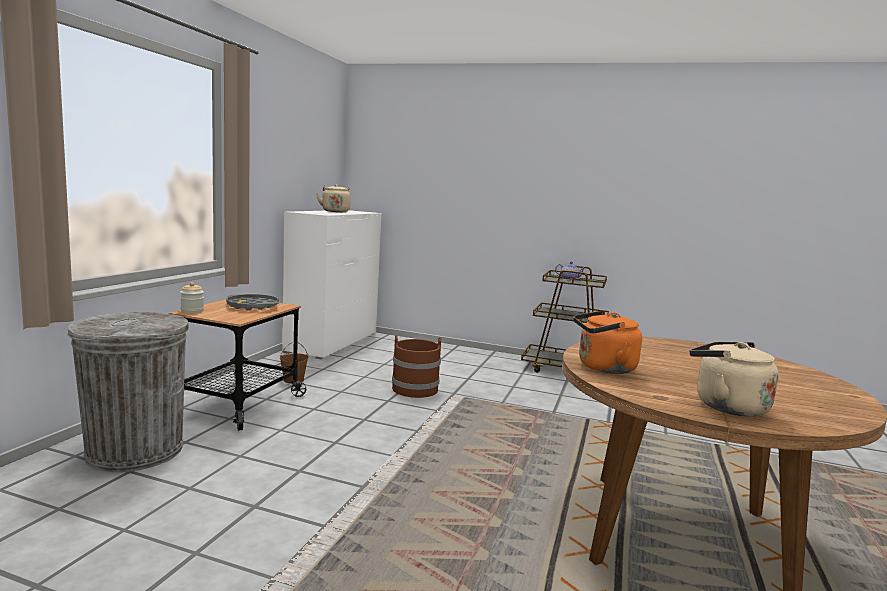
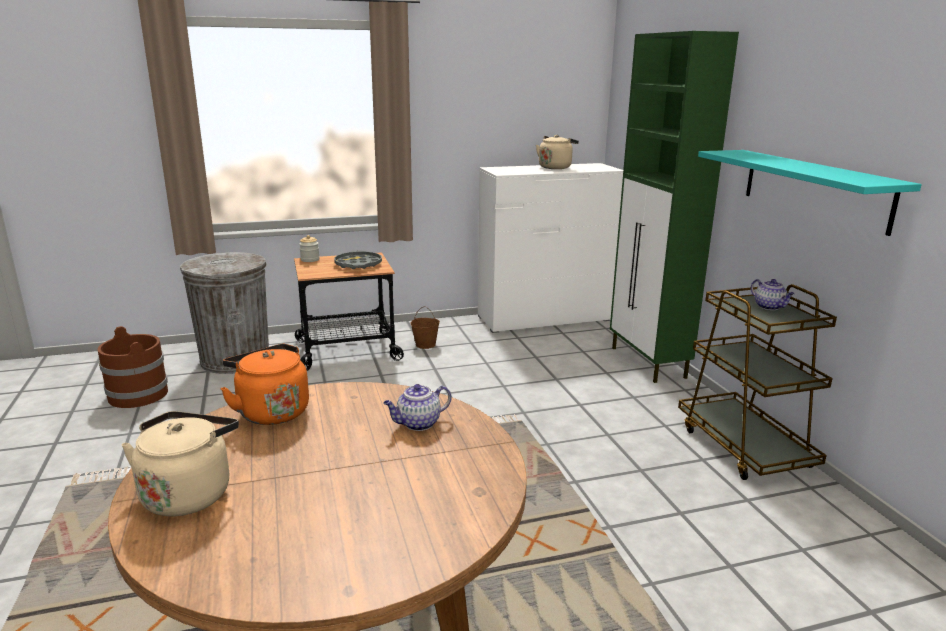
camera: 55 degrees right, 10 degrees up
(415, 389) = (499, 392): brown bucket -> brown bucket (138, 395)
(446, 348) = (648, 363): none -> green cabinet
(574, 208) = (814, 188): none -> turquoise shelf
(657, 348) = (418, 424): none -> teapot

